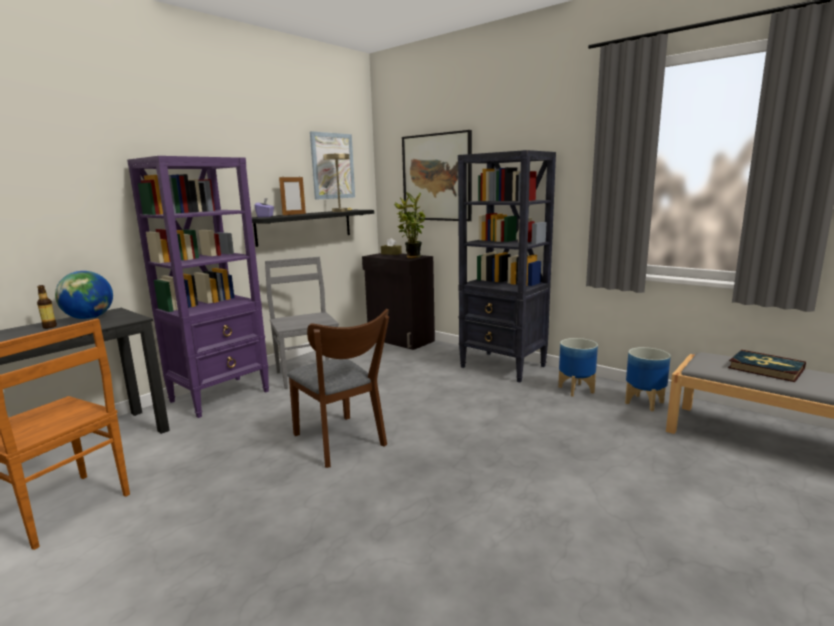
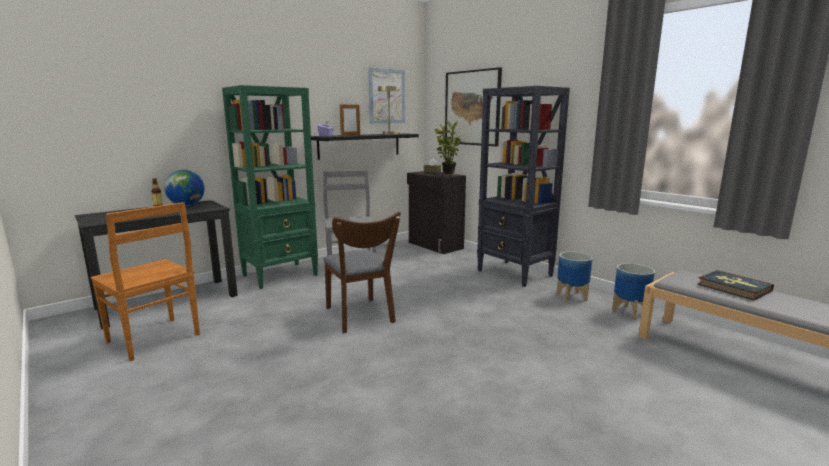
camera: 10 degrees right, 0 degrees up
(221, 396) = (281, 275): purple bookcase -> green bookcase

